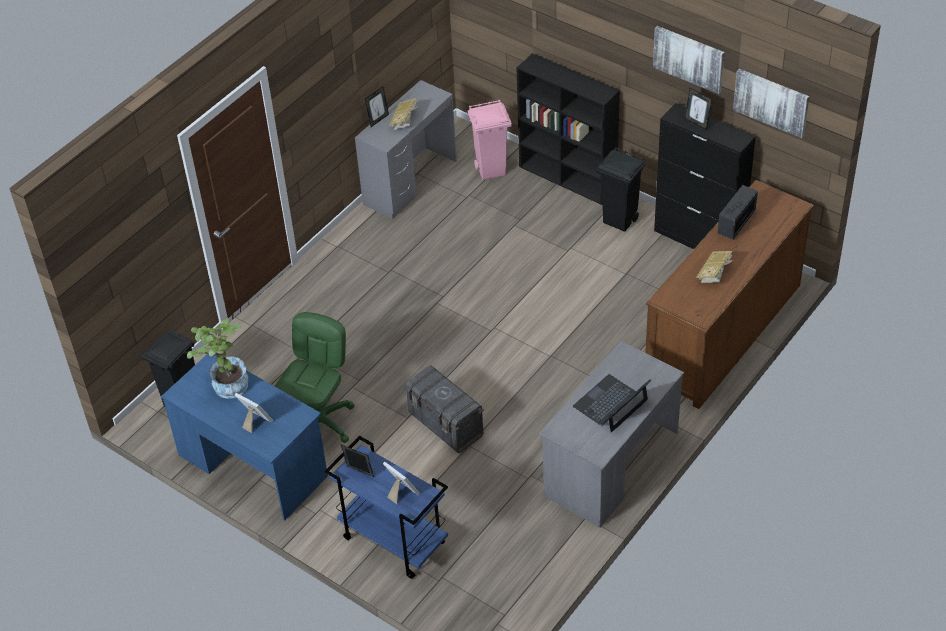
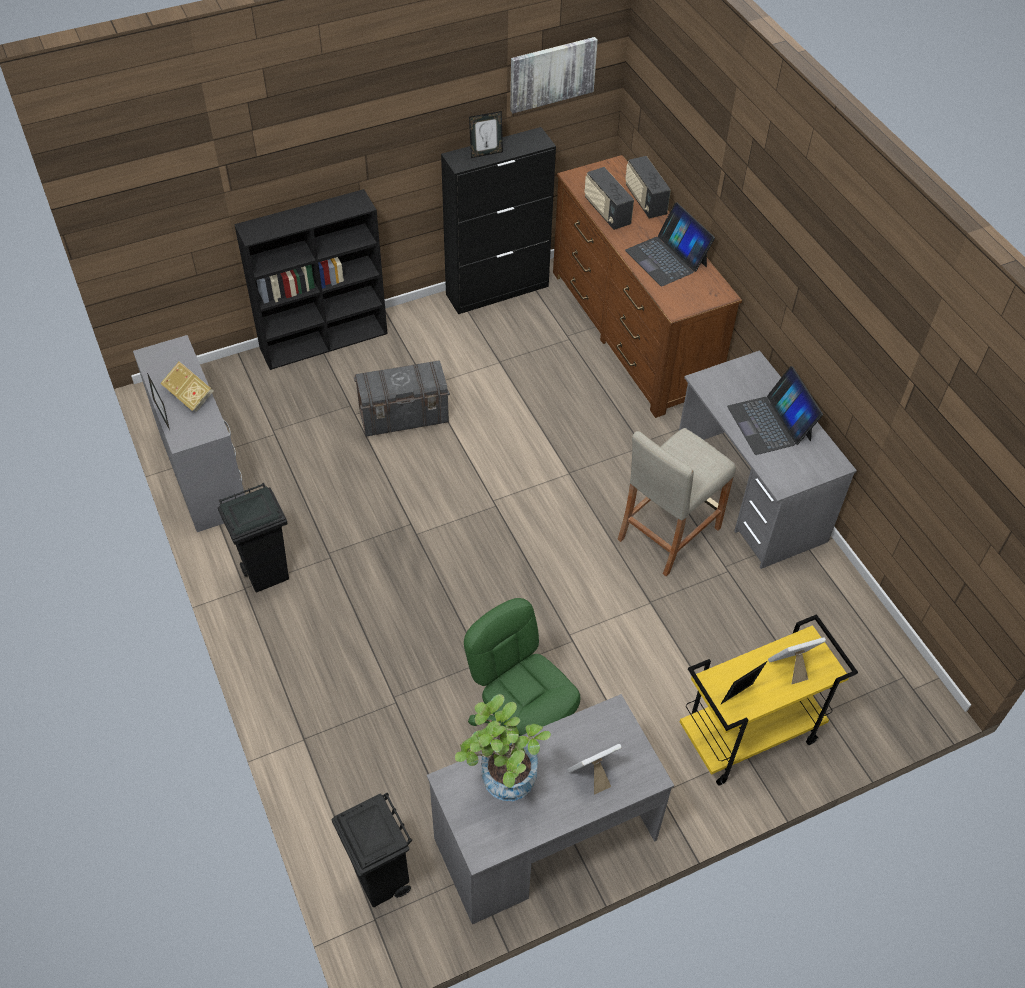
camera: 65 degrees left, 5 degrees up
(252, 465) = (545, 839): blue desk -> grey desk
(392, 540) = (748, 737): blue cart -> yellow cart
(446, 424) = (606, 609): grey storage box -> grey storage box (404, 417)
(491, 170) = (254, 394): pink trash can -> none
(537, 431) = (668, 533): none -> beige stool
(620, 221) = (422, 331): black trash can -> black trash can (267, 574)
(689, 58) = (447, 87): picture -> none
(714, 274) = (667, 258): book -> laptop
(769, 237) = (645, 201): none -> radio

